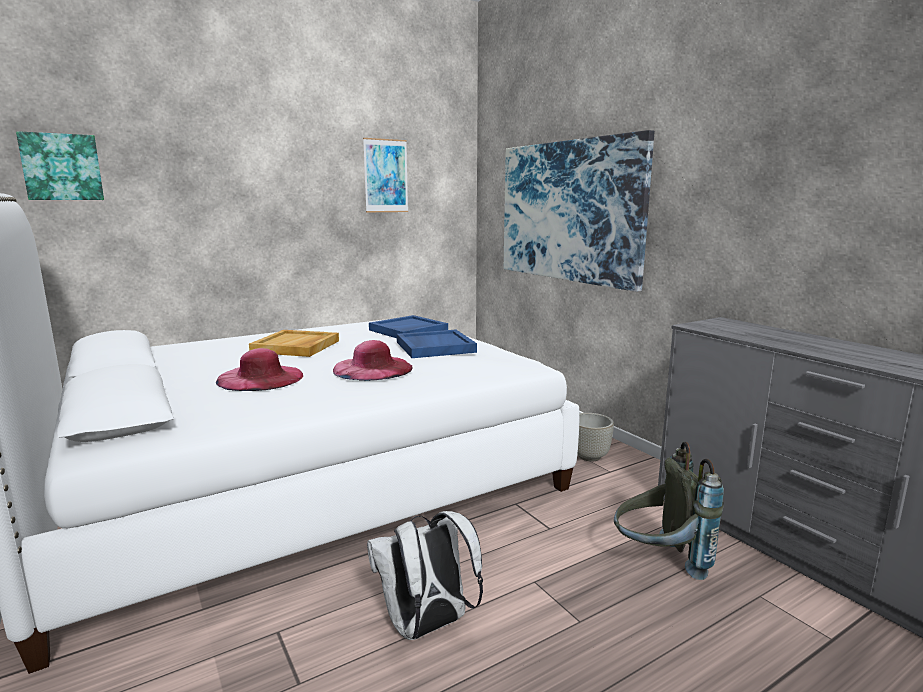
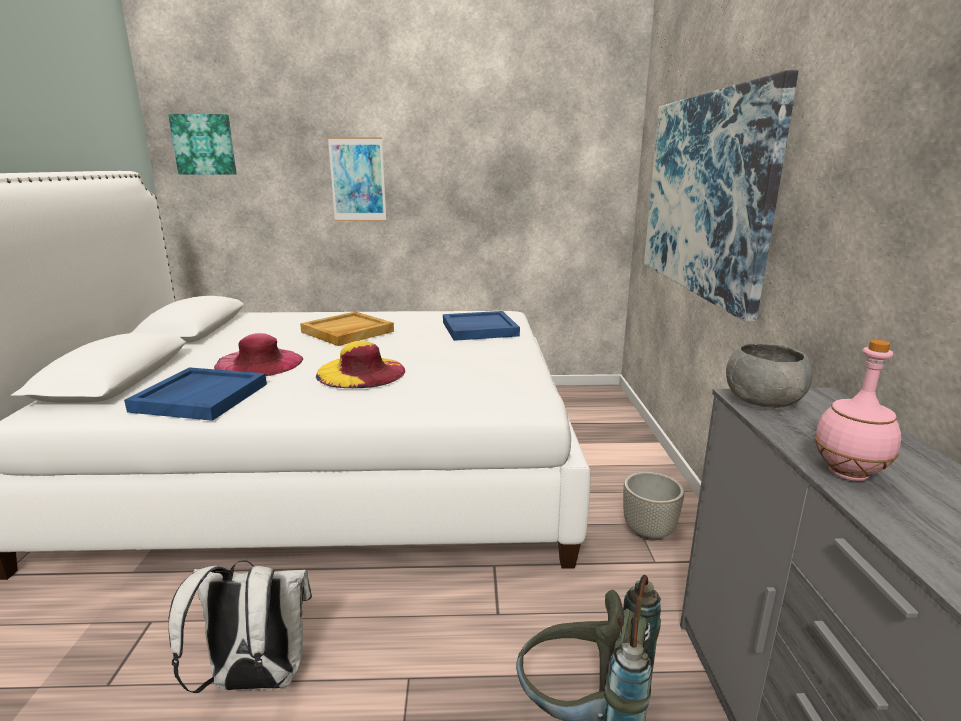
camera: 30 degrees right, 5 degrees up
(372, 368) = (361, 372): pink hat -> yellow hat
(386, 176) = (516, 146): picture -> picture (358, 180)
(434, 347) = (464, 356): blue tray -> blue tray (200, 397)
(704, 326) = (762, 402): none -> grey bowl
(788, 344) = (848, 474): none -> pink bottle

